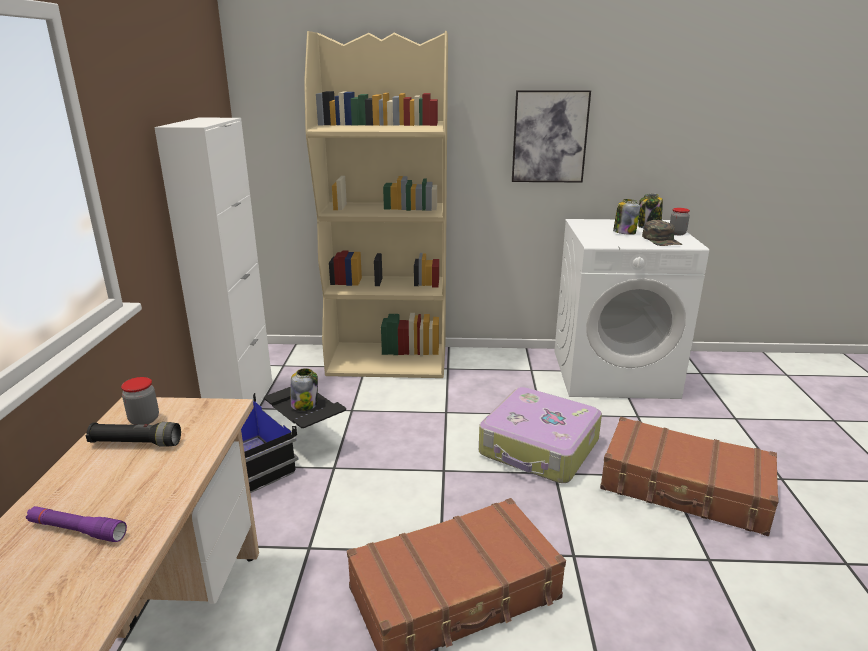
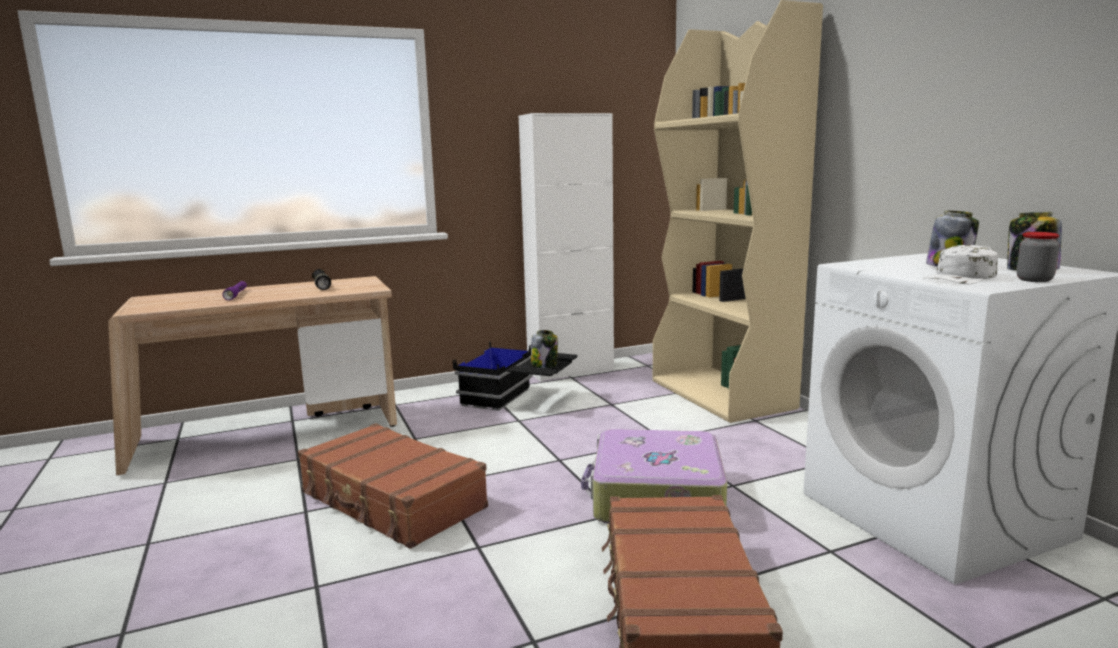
camera: 65 degrees right, 10 degrees down
(144, 420) = (349, 282): jar -> none
(549, 137) = (931, 124): picture -> none
(661, 240) = (960, 278): green cap -> white cap

